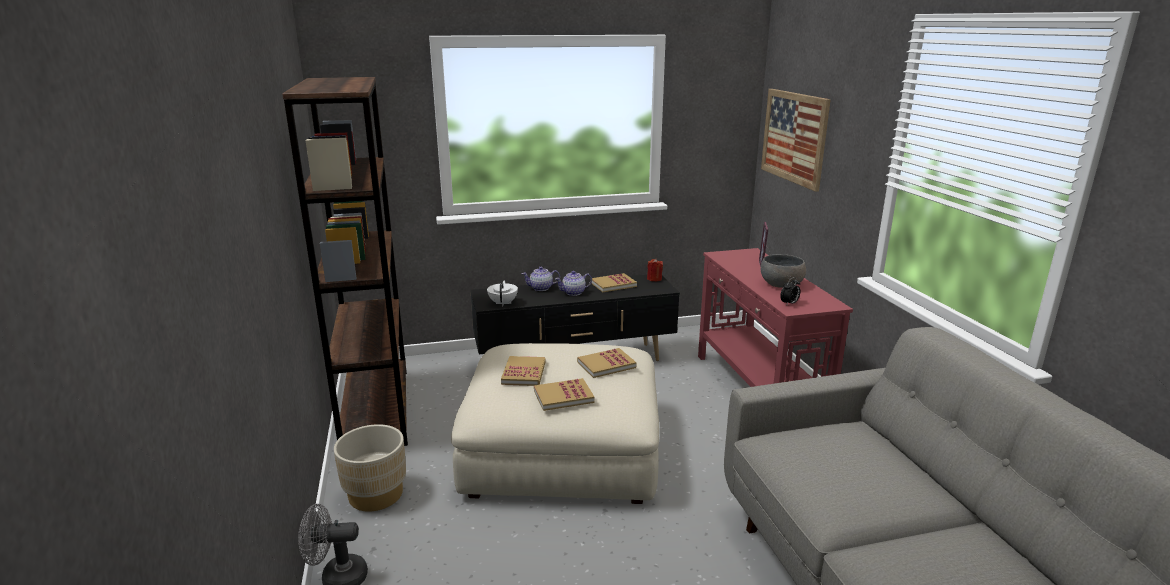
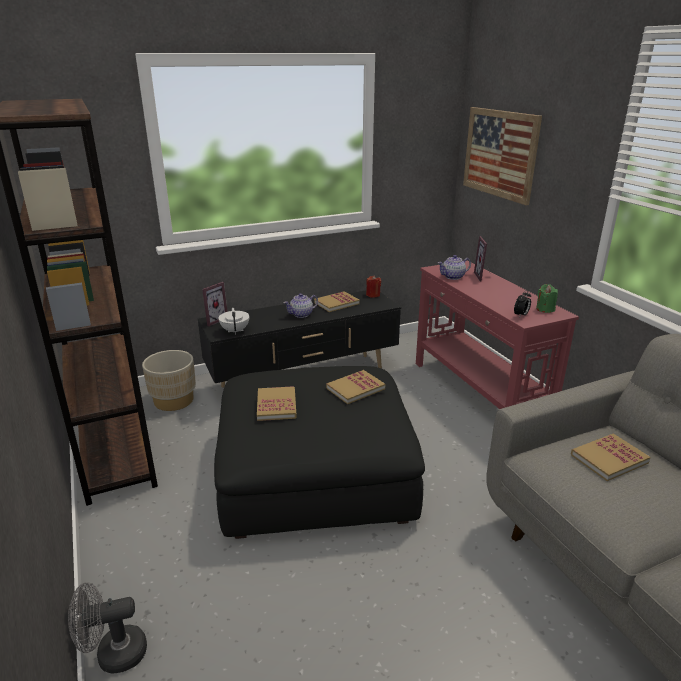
camera: 10 degrees left, 5 degrees up
(376, 494) = (136, 547): beige planter -> beige planter (174, 400)
(485, 292) = (213, 320): none -> picture frame
(541, 288) = (268, 312): teapot -> teapot (453, 277)
(562, 448) = (316, 472): beige ottoman -> black ottoman
(563, 396) = (324, 428): book -> book (609, 459)
(781, 284) = (505, 296): grey bowl -> none
(818, 299) = (545, 309): none -> green candle

